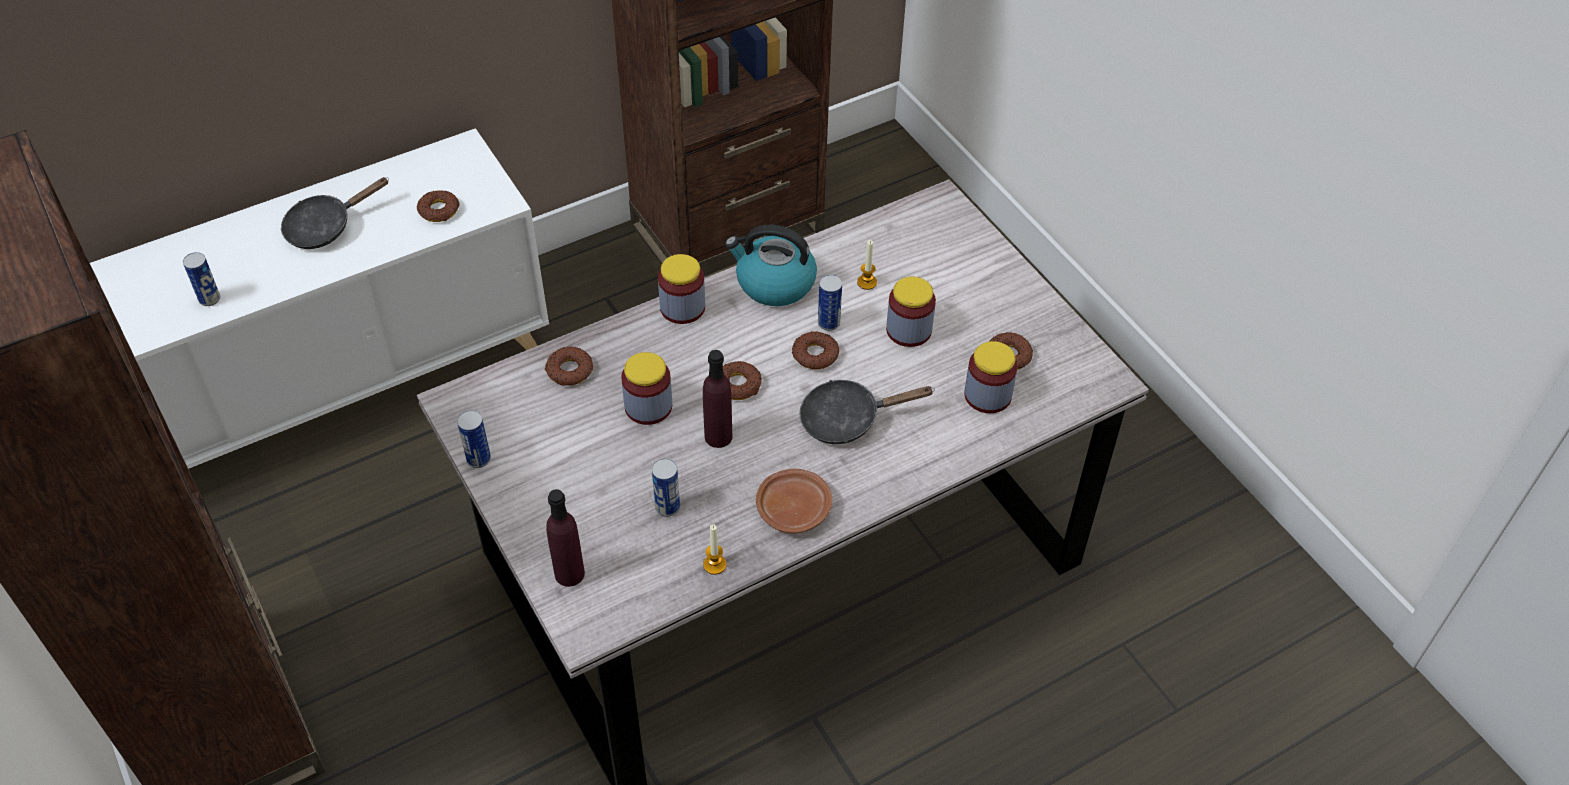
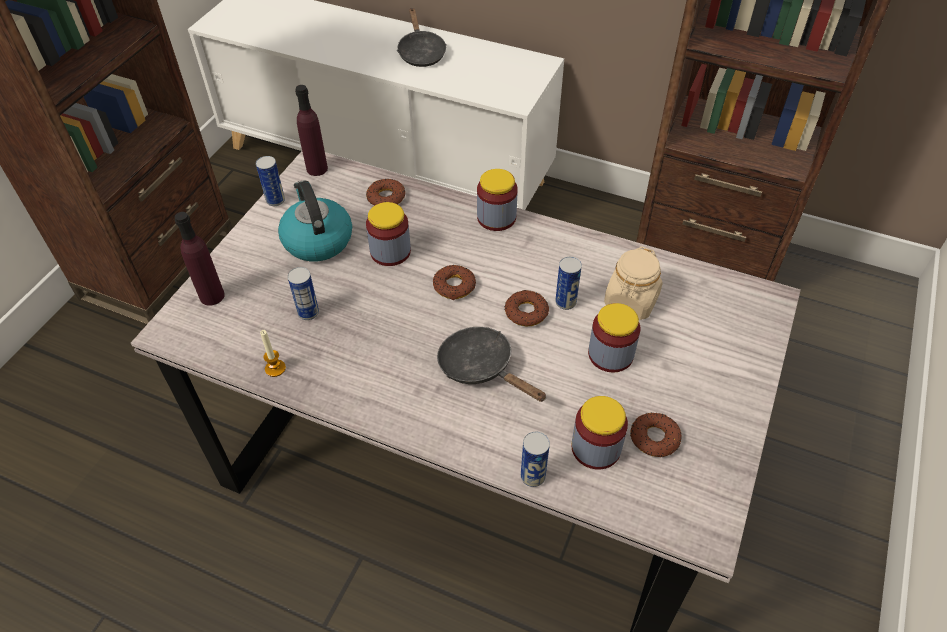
camera: 55 degrees right, 0 degrees up
(209, 299) = (326, 47): can -> can (533, 476)
(325, 227) = (421, 52): black frying pan -> black frying pan turned 120 degrees counterclockwise
(439, 210) = (482, 83): donut -> none
(718, 436) = (396, 303): purple bottle -> purple bottle (317, 169)
(774, 283) = (571, 250): kettle -> kettle (317, 240)
(793, 508) = (364, 384): brown plate -> none
(867, 282) = (631, 301): candle -> beige jar

